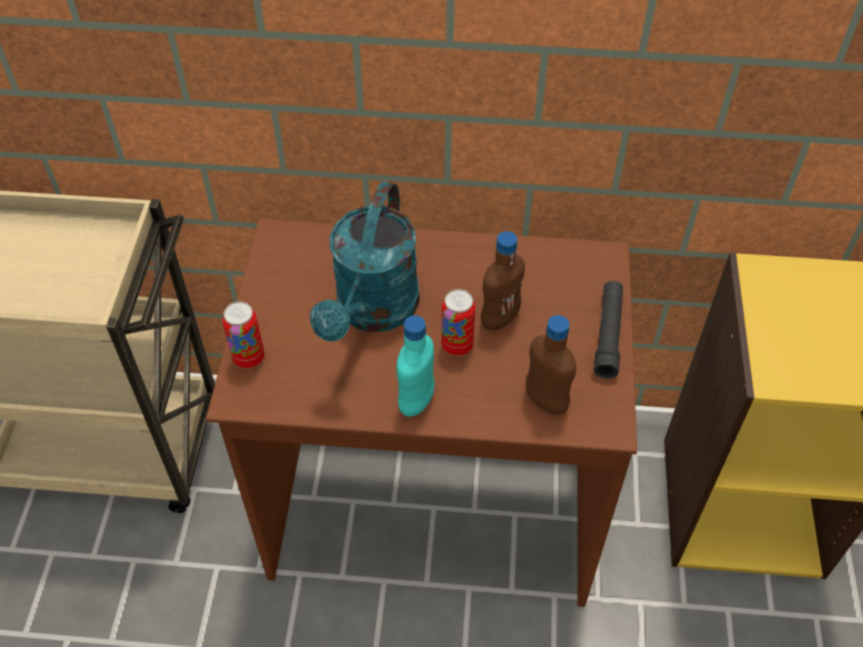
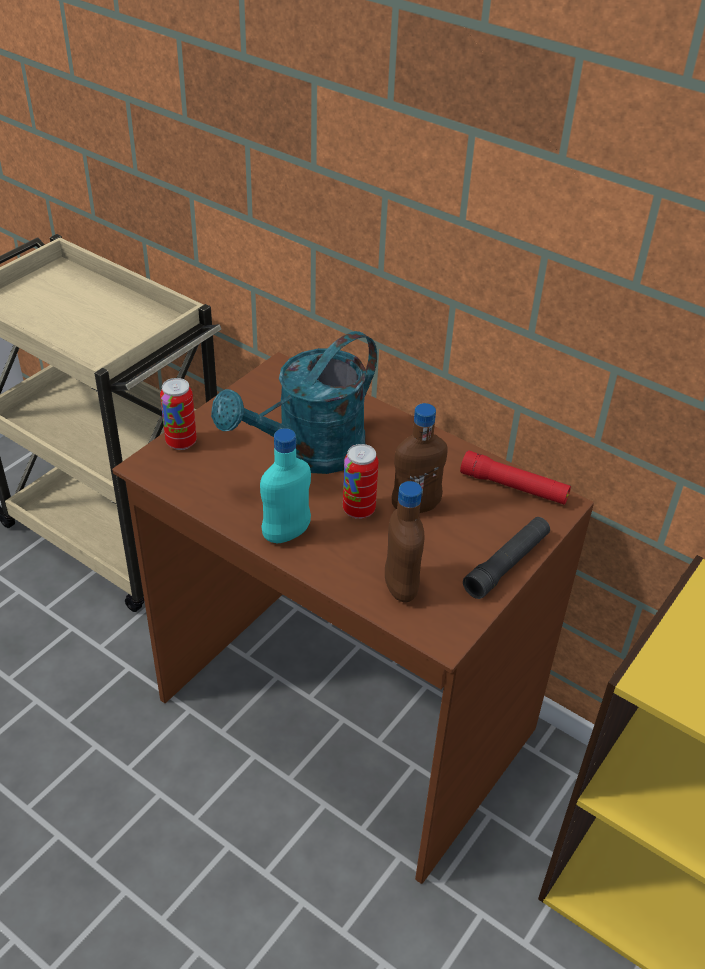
camera: 30 degrees right, 10 degrees down
(561, 259) = (514, 487): none -> red flashlight

